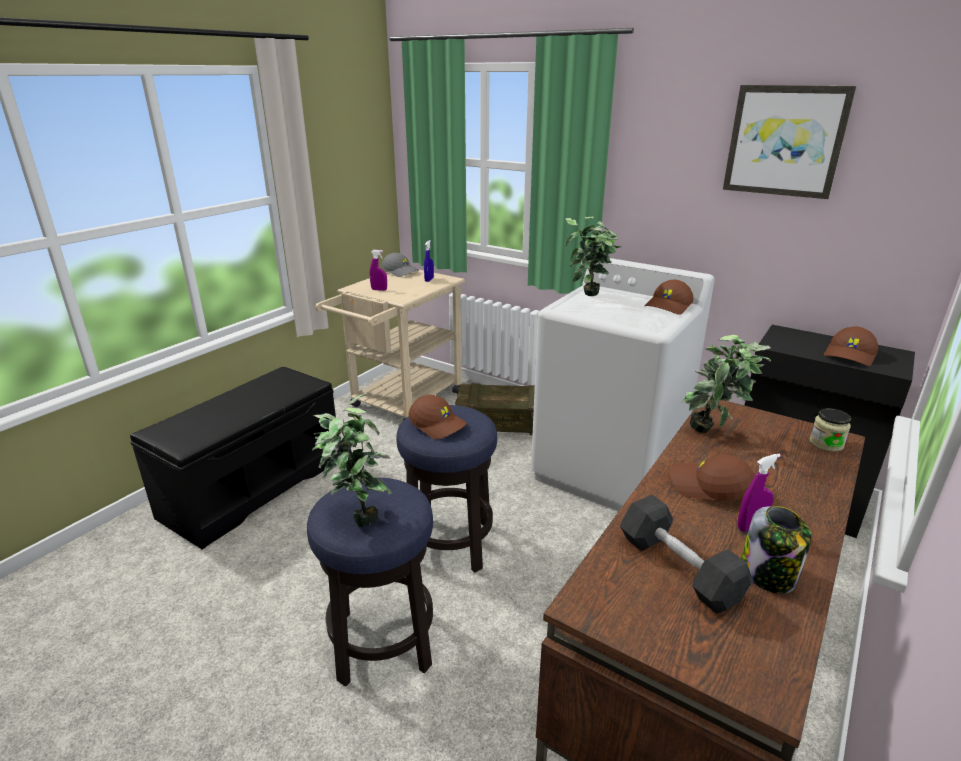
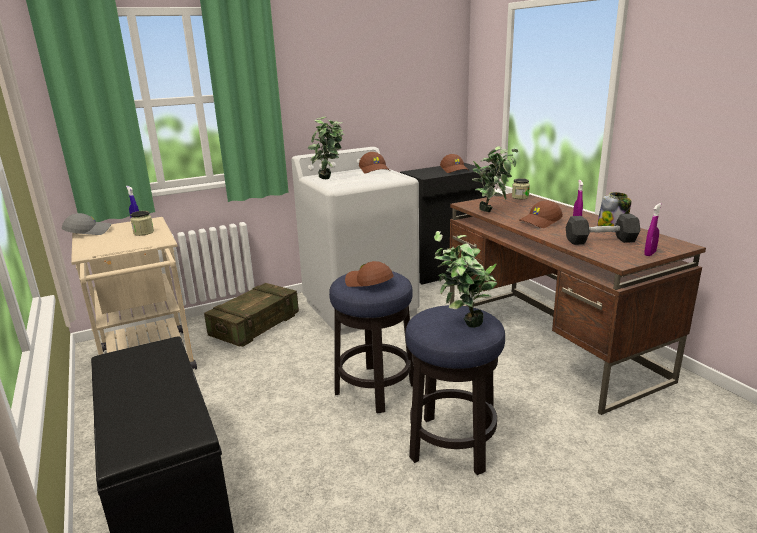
camera: 60 degrees left, 5 degrees down
(379, 290) = (117, 245): purple spray bottle -> purple spray bottle (650, 253)
(415, 287) = (143, 232): none -> jar
(438, 424) = (368, 283): brown cap -> brown cap turned 120 degrees counterclockwise
(785, 141) = (381, 56): picture -> none

